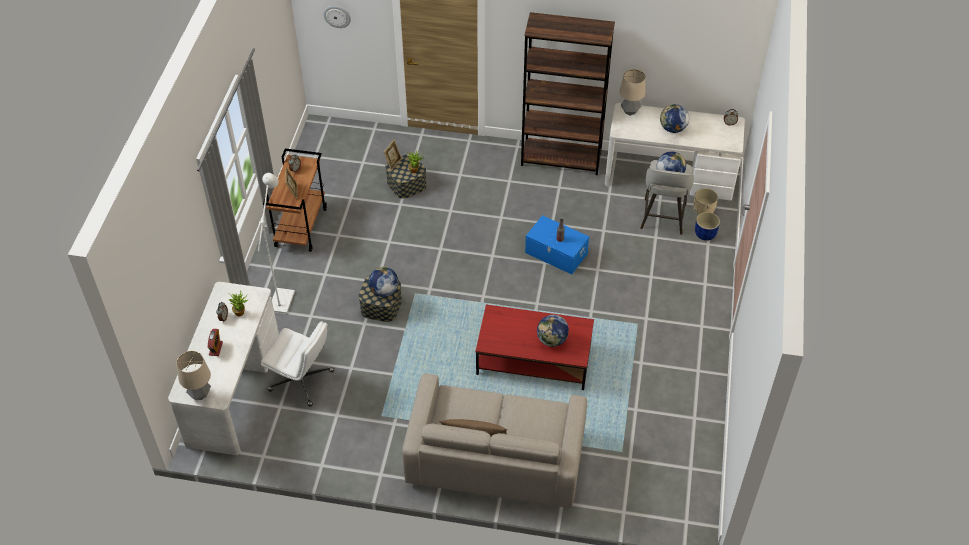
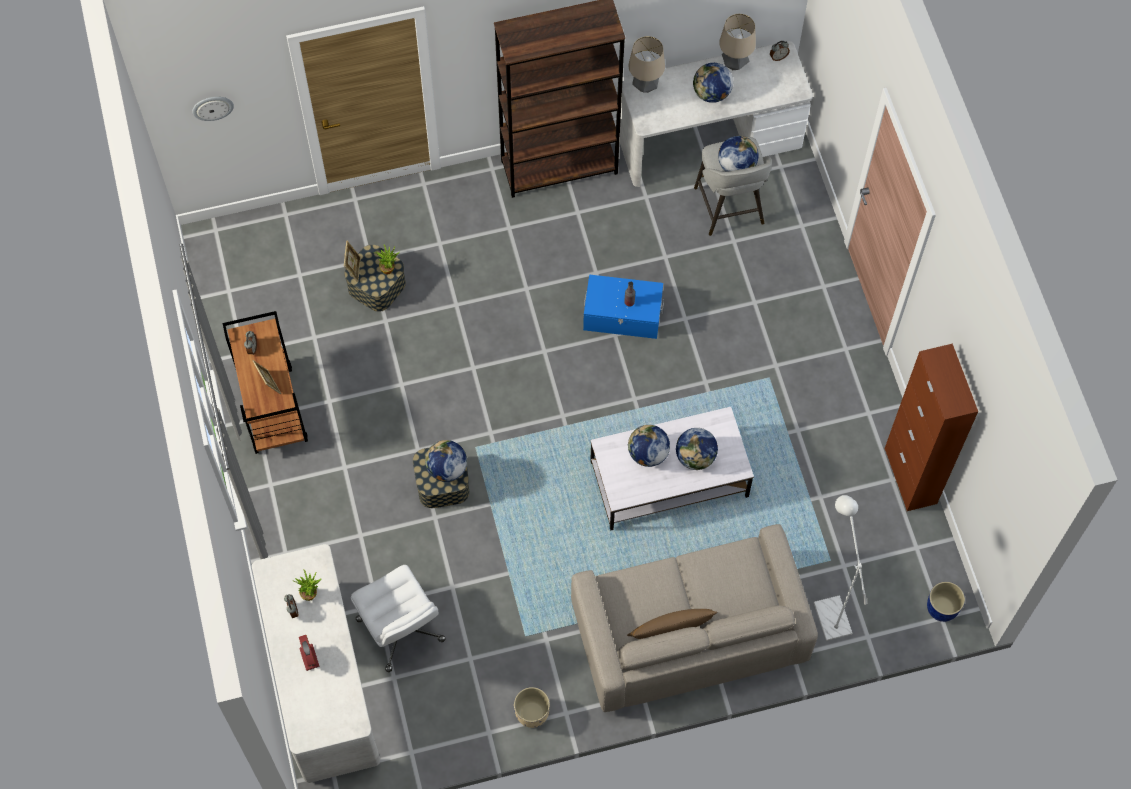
camera: 25 degrees left, 15 degrees up
(200, 394) = (328, 728): table lamp -> table lamp (734, 64)
(283, 296) = (308, 522): white floor lamp -> white floor lamp (829, 610)
(302, 381) = (401, 630): white office chair -> white office chair turned 60 degrees clockwise
(520, 326) = (647, 454): none -> globe
(533, 359) = (668, 479): red coffee table -> white coffee table
(703, 210) = (774, 176): beige planter -> beige planter (532, 714)
(705, 234) = (791, 211): blue planter -> blue planter (941, 607)
(709, 421) = (910, 476): none -> brown cabinet

